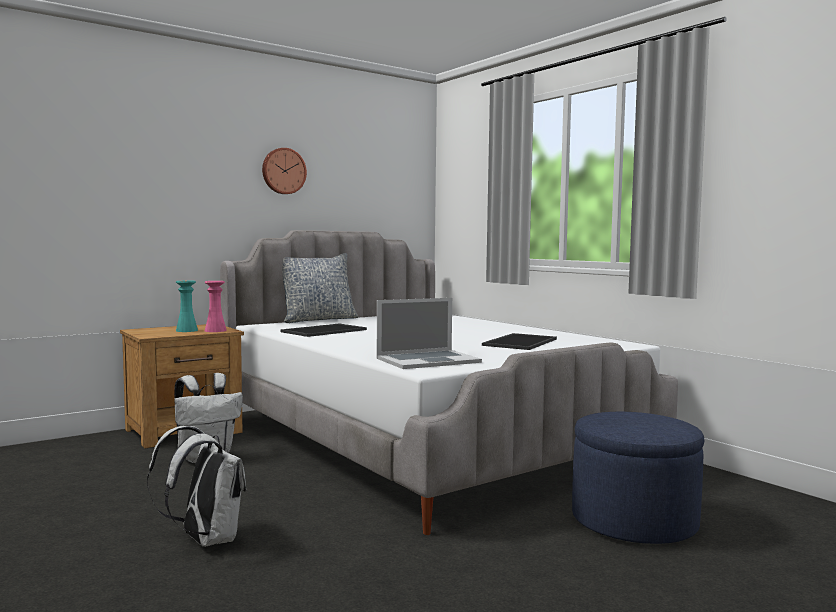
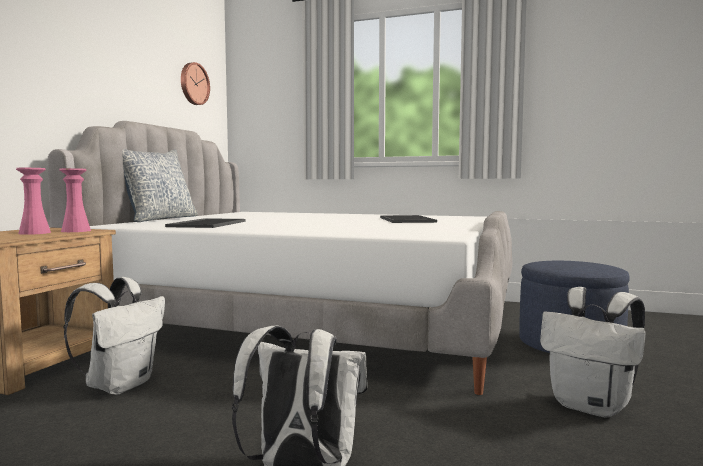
camera: 35 degrees left, 0 degrees up
(186, 330) = (34, 233): turquoise vase -> pink vase
(283, 171) = (106, 53): wall clock -> wall clock (193, 84)
(427, 360) = (407, 231): laptop -> none
(501, 574) = (592, 406): none -> white backpack

